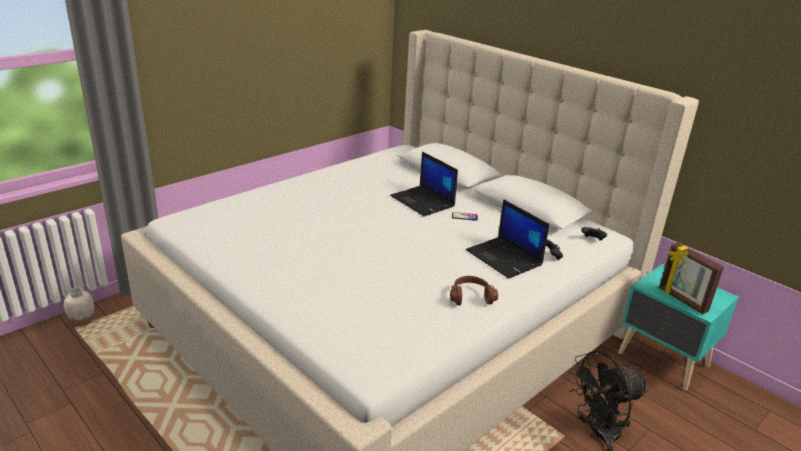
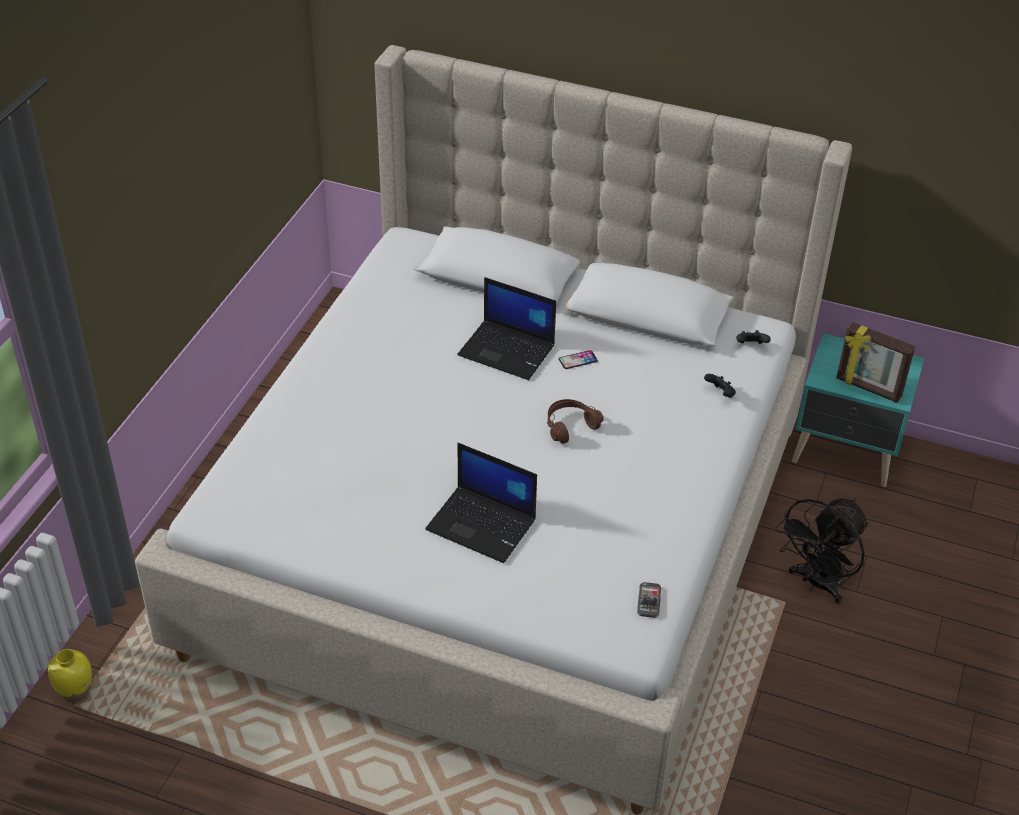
camera: 25 degrees left, 15 degrees up
(83, 322) = (75, 692): white vase -> yellow vase
(404, 350) = (649, 601): none -> phone
(470, 296) = (669, 496): brown headphones -> brown headphones (569, 425)
(505, 258) = (670, 418): laptop -> laptop (483, 524)

